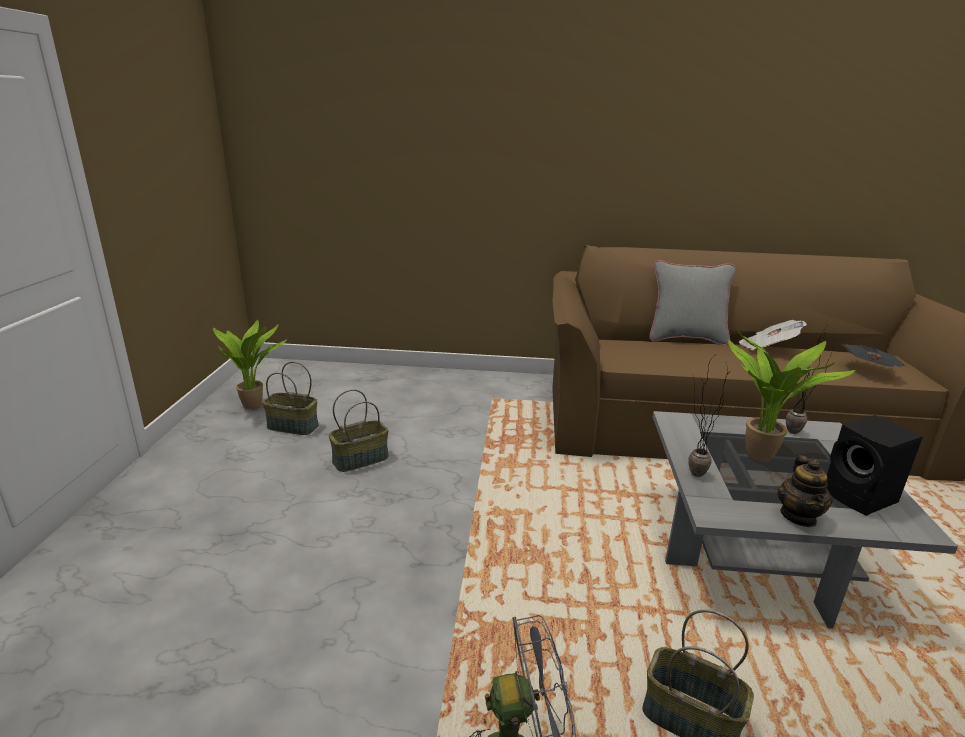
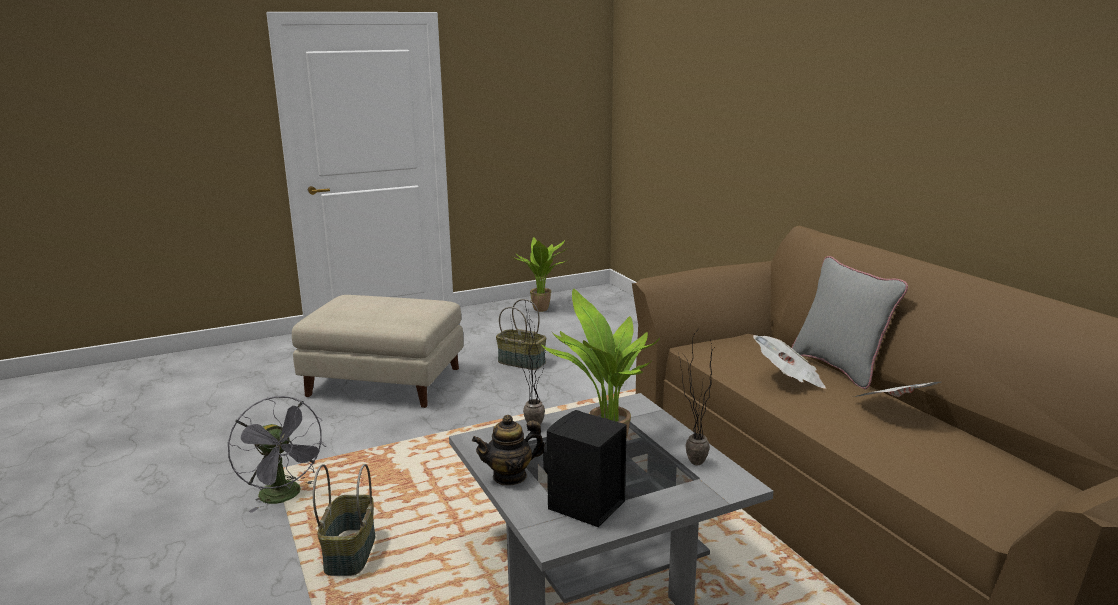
camera: 60 degrees right, 5 degrees down
(286, 565) = (386, 382): none -> beige ottoman
(292, 427) = (532, 329): basket -> none
(869, 370) = (955, 483): newspaper -> newspaper (788, 379)

